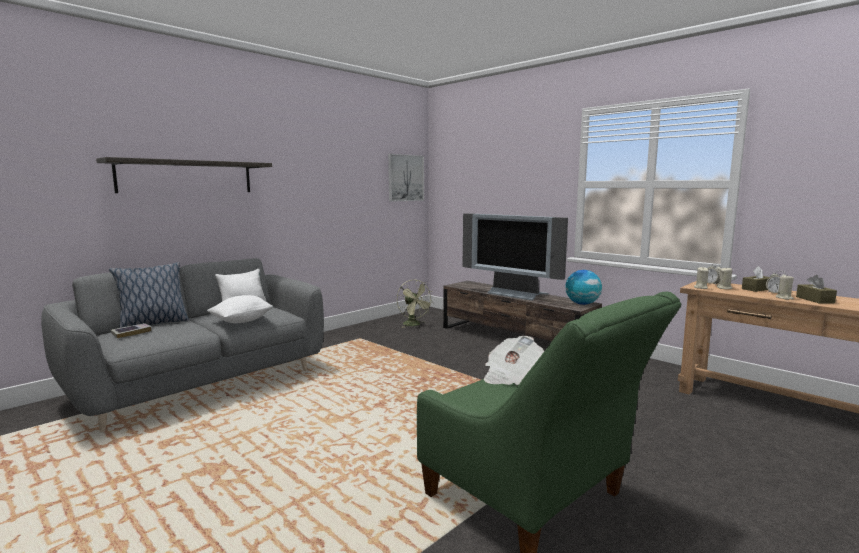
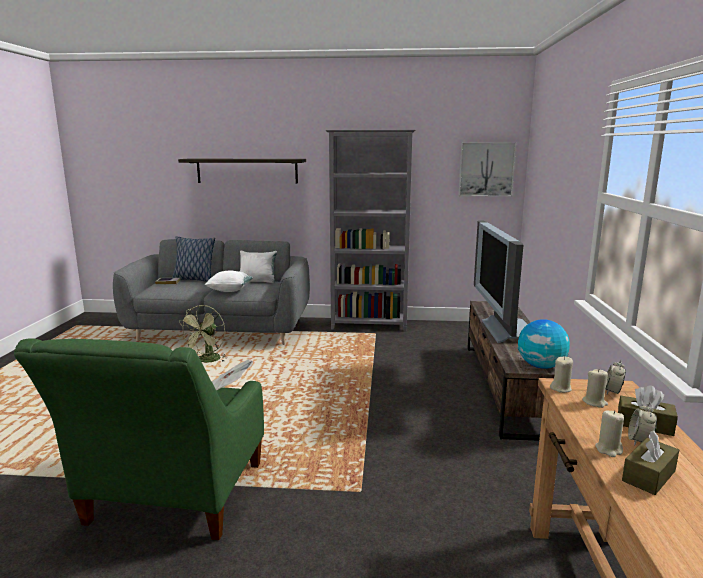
camera: 50 degrees right, 5 degrees up
(340, 335) = (370, 325): none -> grey bookcase
(414, 325) = (448, 336): green fan -> green fan (207, 361)

